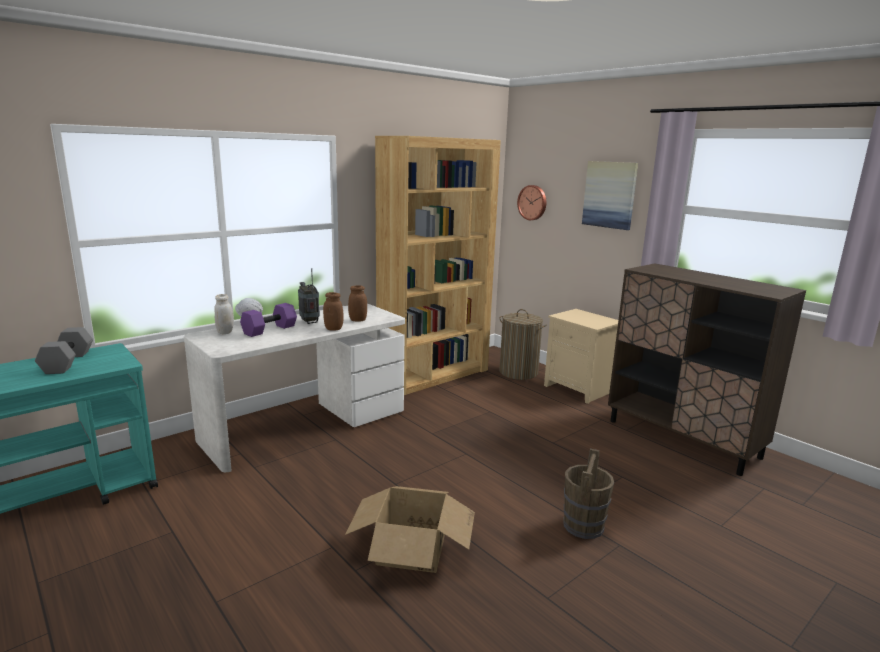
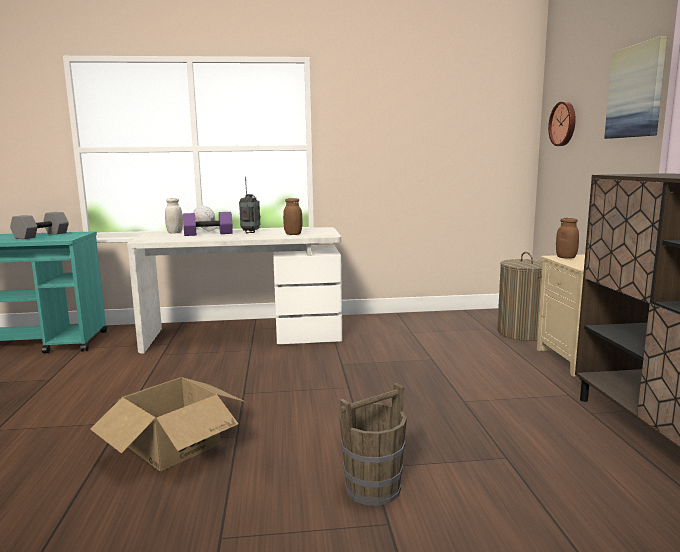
camera: 35 degrees right, 5 degrees down
(333, 329) = (257, 237): brown jar -> brown jar (566, 257)
(434, 374) = (419, 320): brown bookcase -> none

